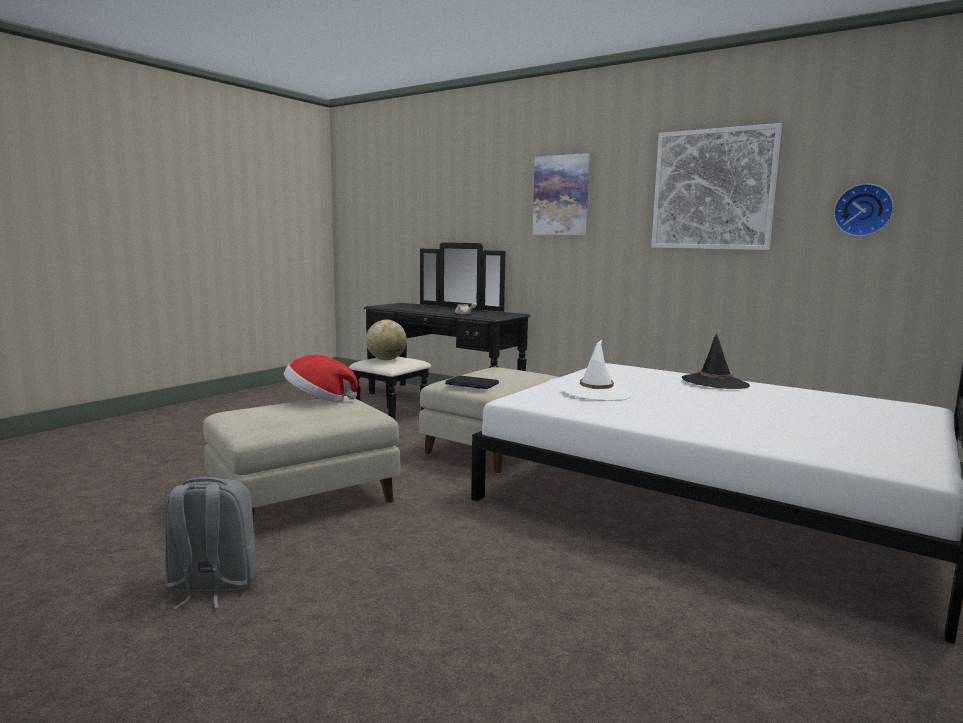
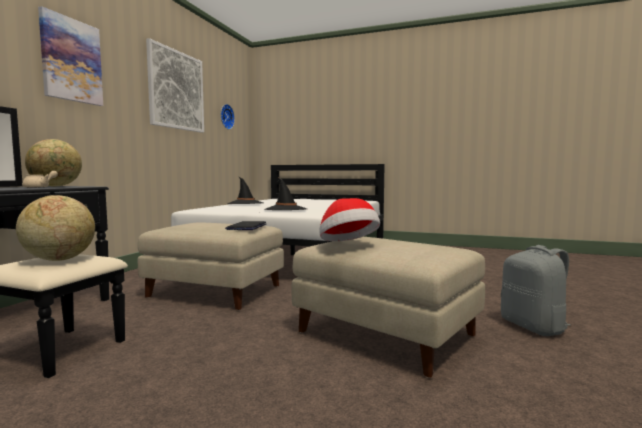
camera: 105 degrees left, 5 degrees down
(498, 314) = (56, 186): none -> globe
(596, 393) = (286, 210): white hat -> black hat

